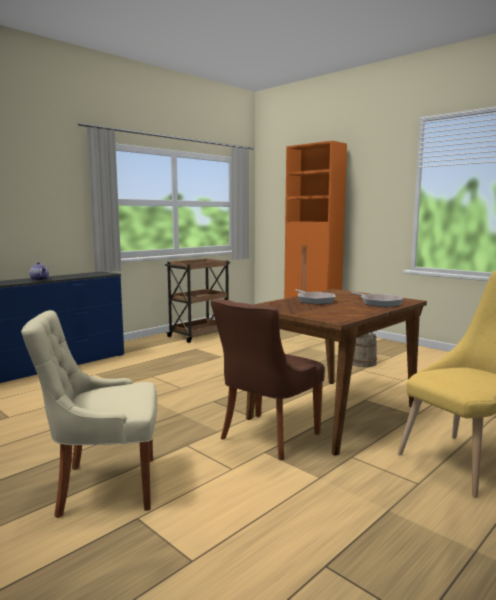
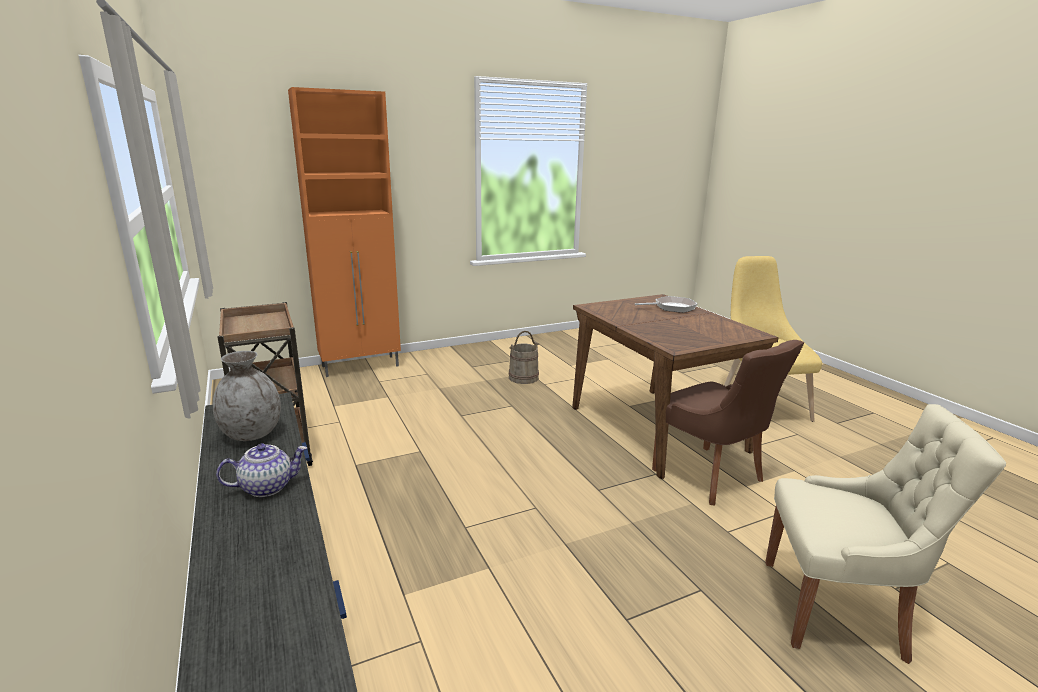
camera: 70 degrees left, 10 degrees up
(79, 275) = (252, 434): none -> grey vase
(103, 486) = (838, 610): beige chair -> beige chair turned 90 degrees counterclockwise
(314, 300) = (648, 323): frying pan -> none

